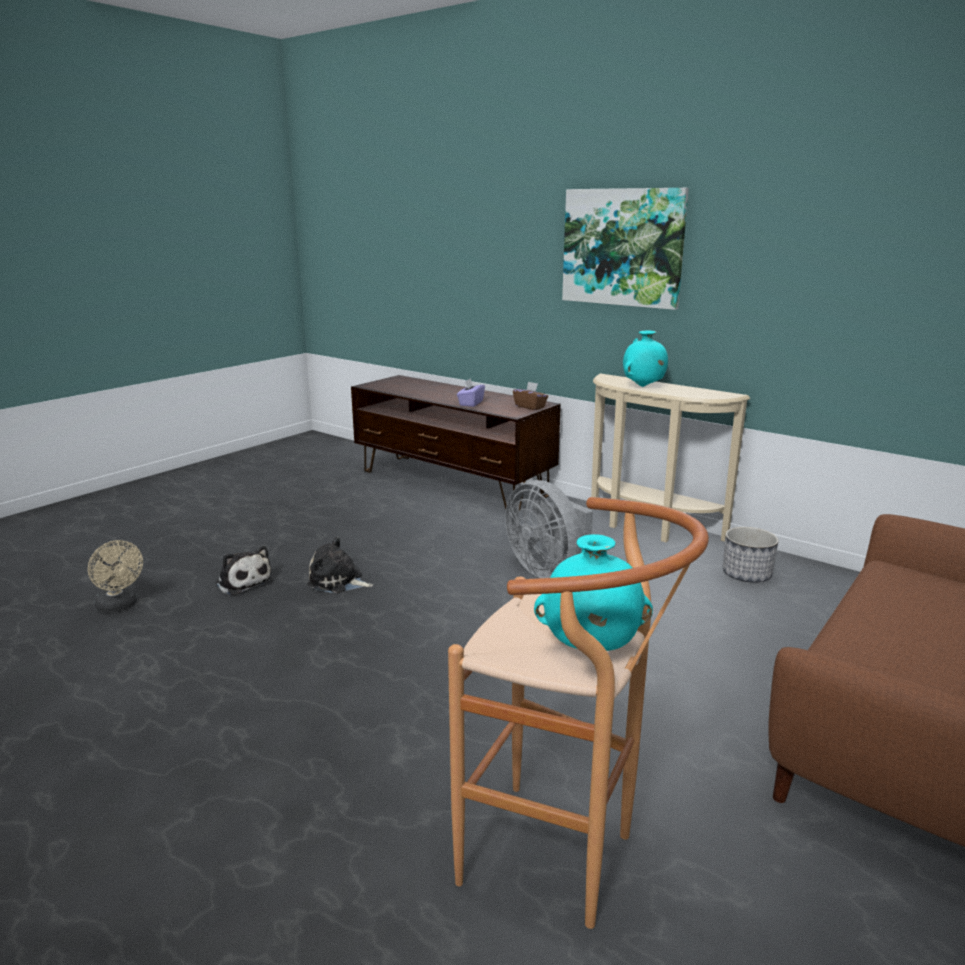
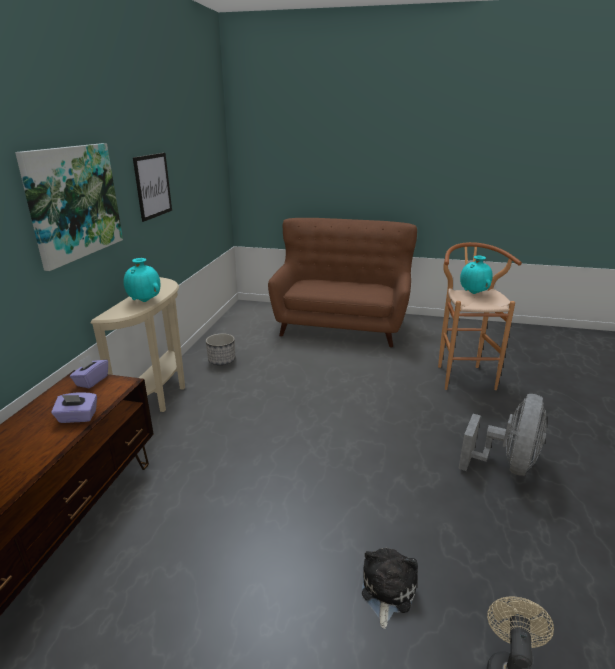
camera: 115 degrees left, 5 degrees up
(338, 582) = (339, 519): plush toy -> none
(530, 407) = (91, 381): brown tissue box -> purple tissue box
(548, 570) = (252, 422): grey fan -> grey fan (506, 464)
(791, 260) = (153, 186): none -> picture

